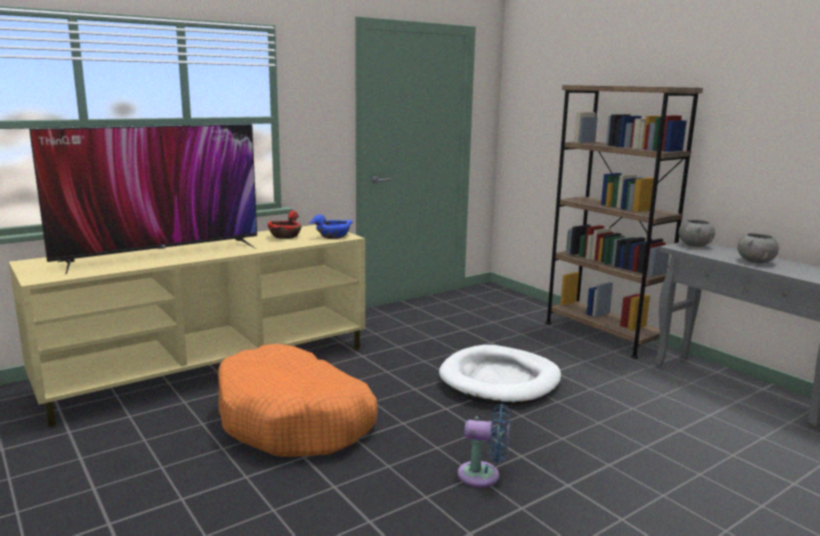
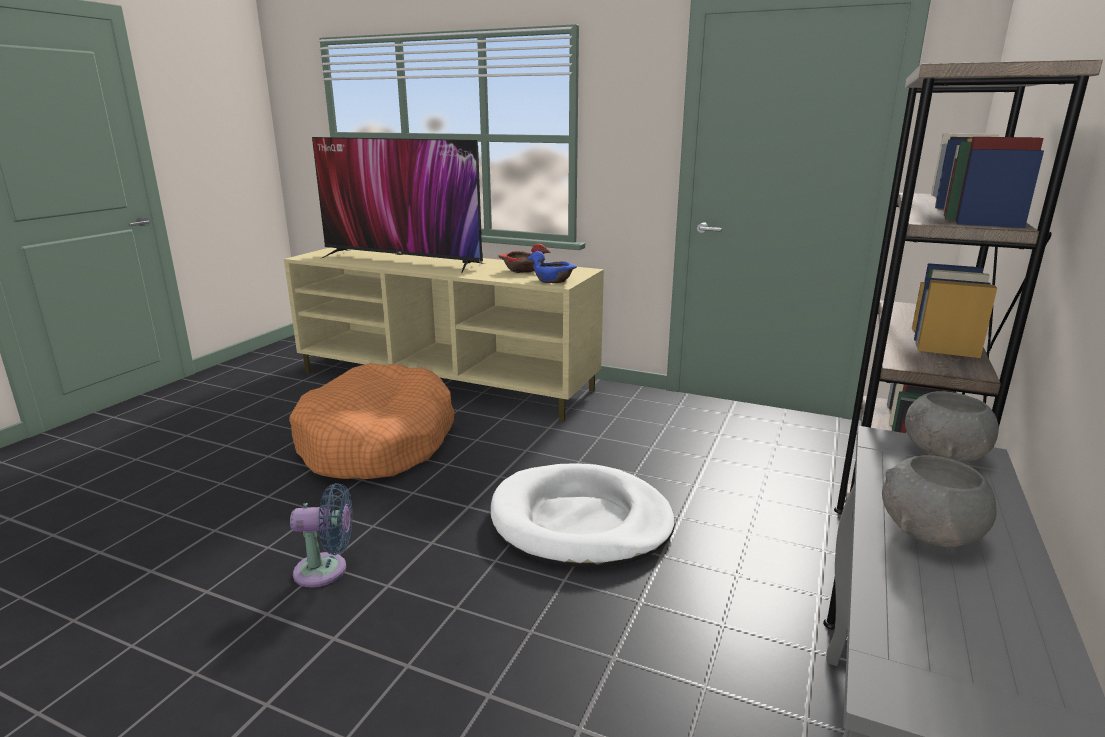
camera: 60 degrees right, 5 degrees up
(483, 475) = (326, 570): blue fan -> blue fan turned 75 degrees counterclockwise

